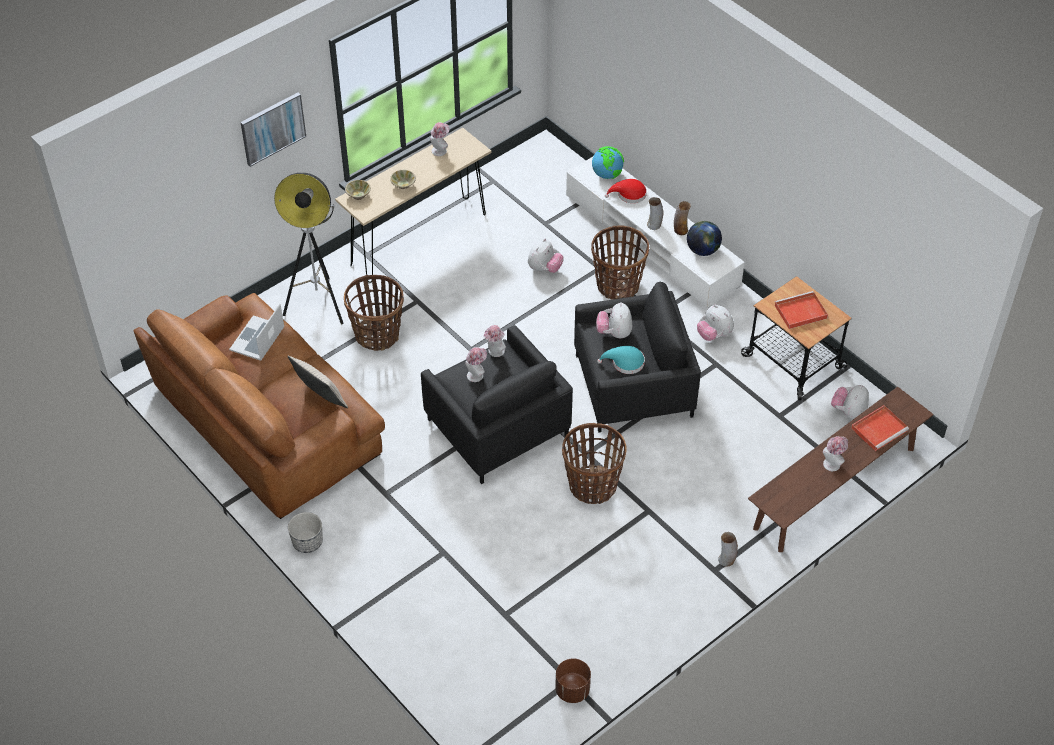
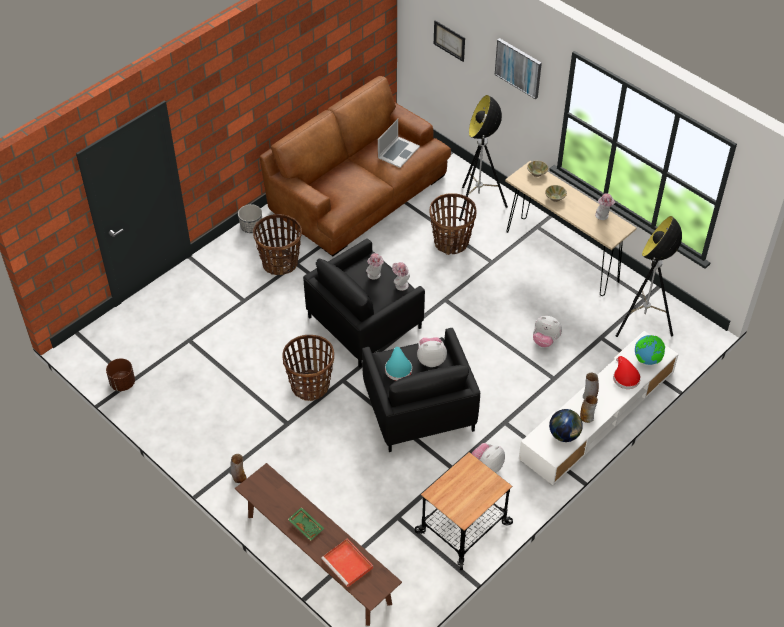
camera: 85 degrees right, 0 degrees up
(176, 197) = (449, 40): none -> picture
(257, 338) = (398, 152): laptop -> laptop turned 105 degrees clockwise
(320, 399) = (343, 192): beige pillow -> none
(532, 189) = (642, 325): none -> floor lamp
(617, 285) = (535, 392): basket -> basket (280, 263)
(799, 312) = (465, 488): red tray -> none
(833, 463) = (306, 526): hat -> green tray
(848, 411) = (408, 572): plush toy -> none

